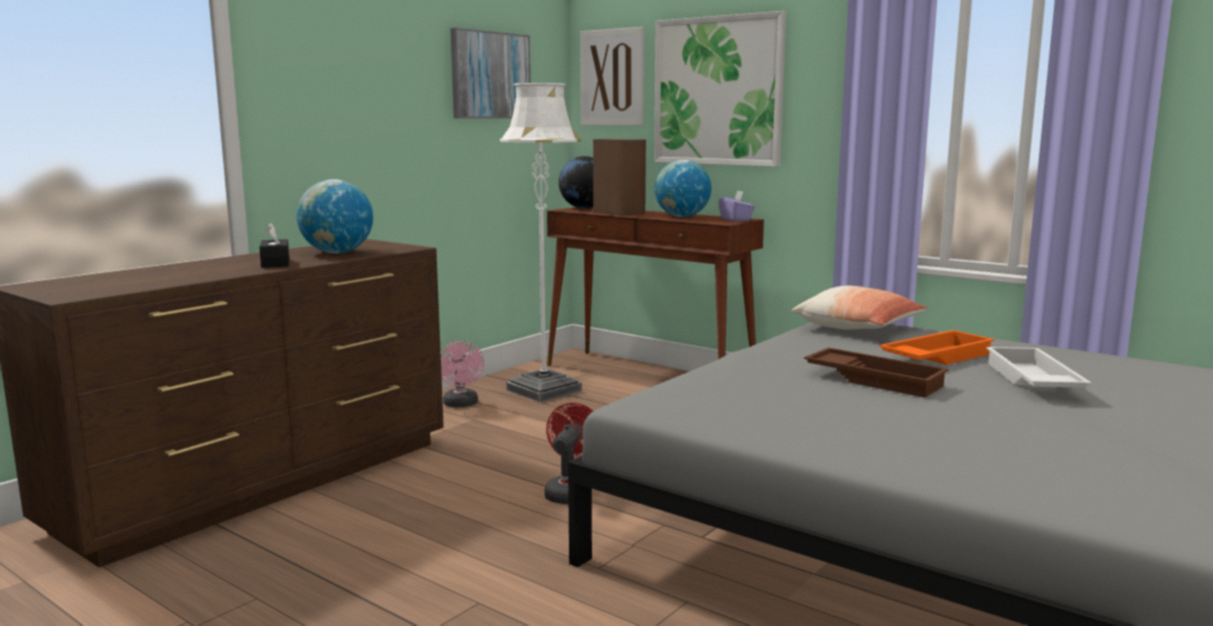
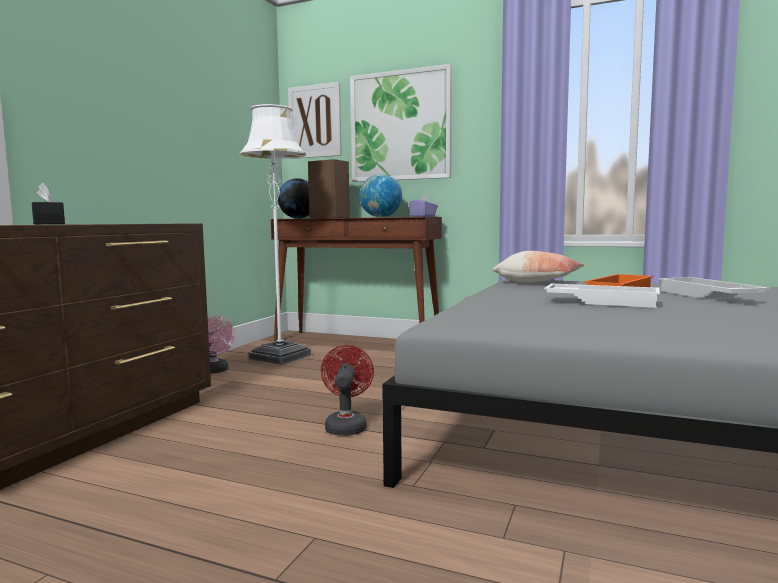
camera: 15 degrees left, 5 degrees down
(337, 253) = (109, 223): globe -> none
(490, 75) = (224, 109): picture -> none
(875, 379) = (602, 301): brown tray -> white tray

